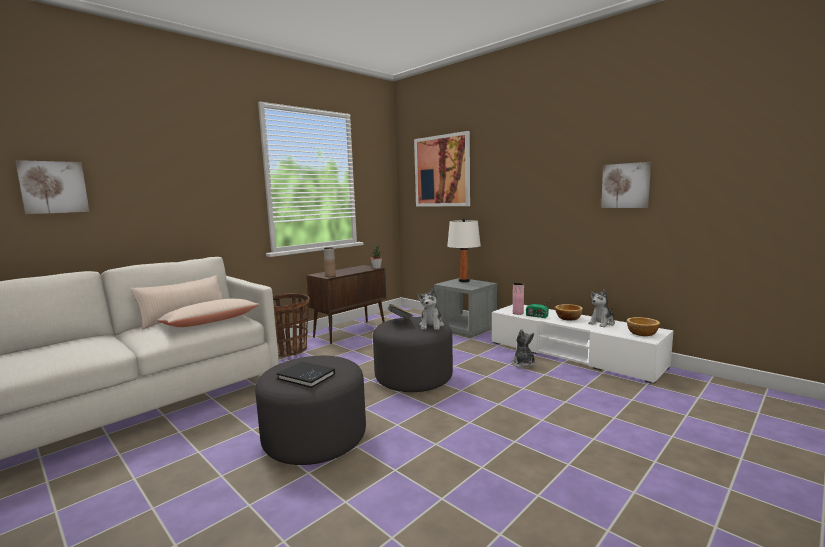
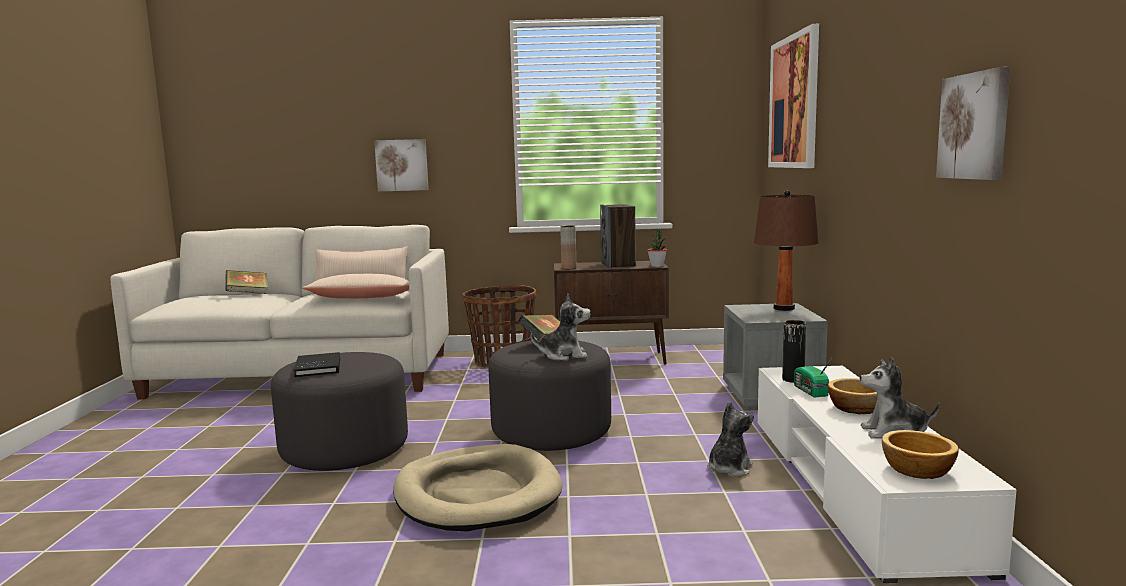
camera: 45 degrees right, 0 degrees up
(53, 187) = (286, 141): picture -> picture (402, 165)
(67, 343) = (248, 294): none -> book
(351, 270) = (618, 265): none -> speaker
(431, 325) = (563, 355): plush toy -> plush toy turned 150 degrees counterclockwise
(459, 423) = (477, 494): none -> beige dog bed
(464, 281) = (784, 308): white table lamp -> brown table lamp
(518, 313) = (793, 379): pink vase -> black vase

